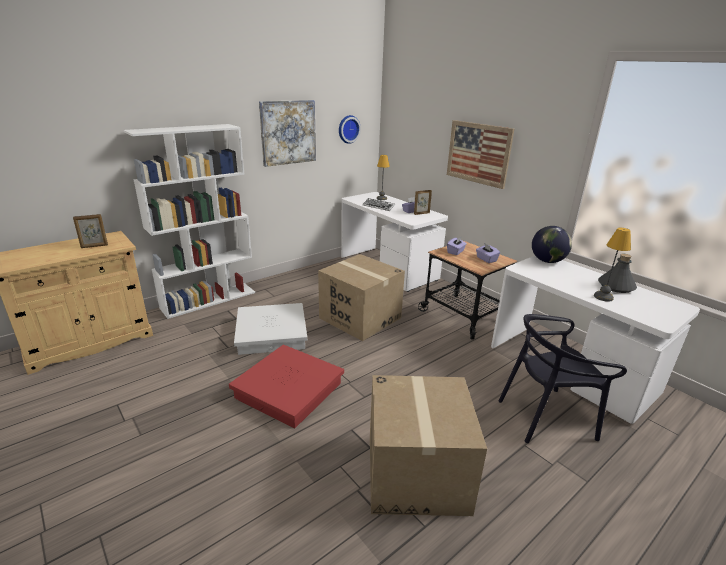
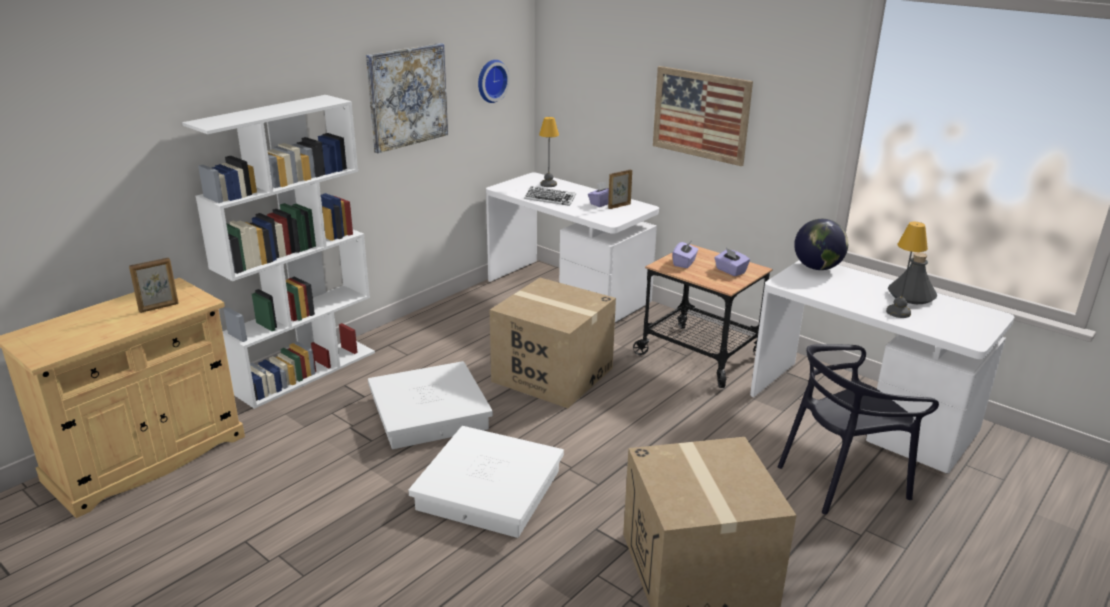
camera: 10 degrees left, 0 degrees up
(289, 390) = (490, 490): red storage box -> white storage box

